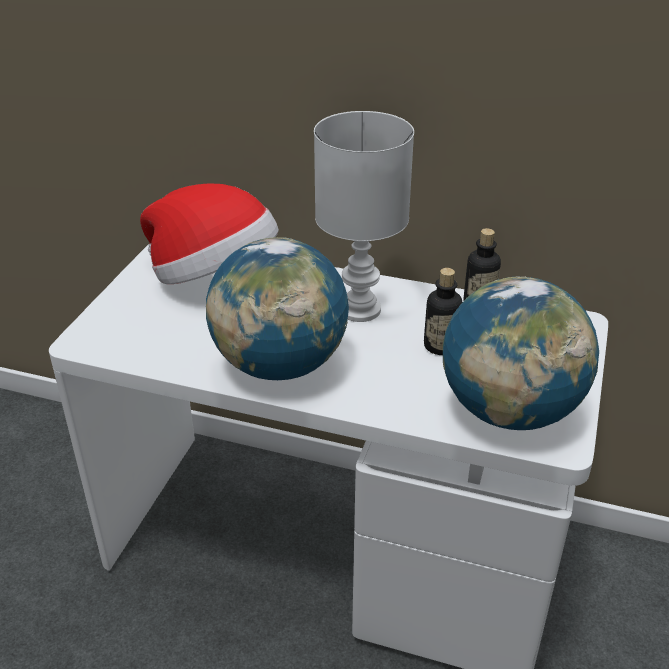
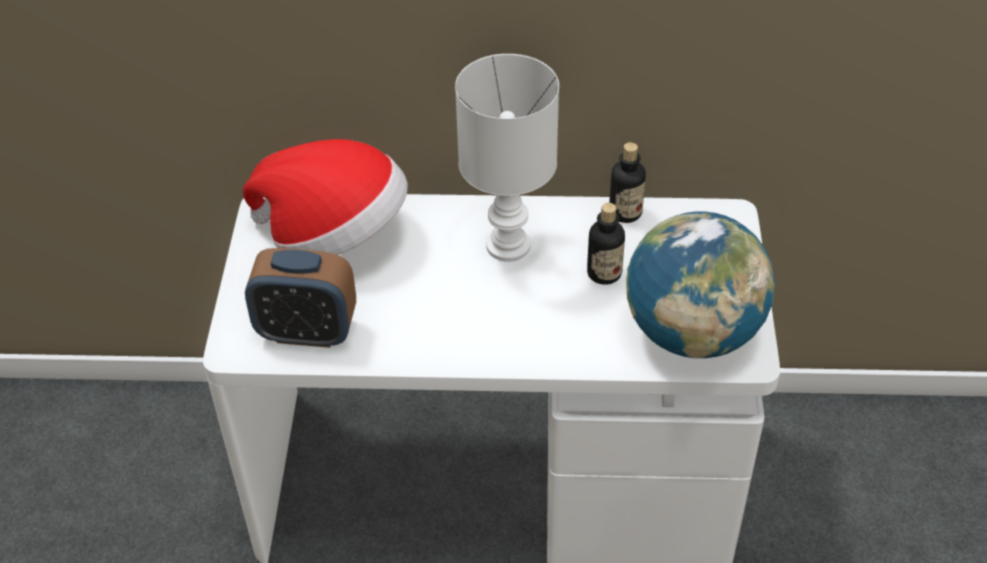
camera: 15 degrees left, 10 degrees up
(149, 341) = (307, 332): none -> alarm clock
(280, 365) = (454, 331): globe -> none

